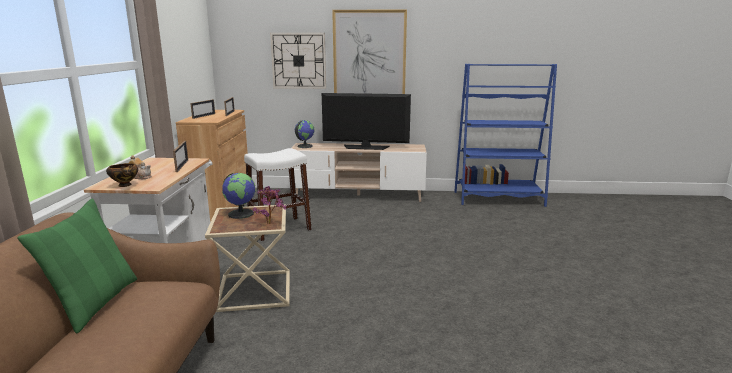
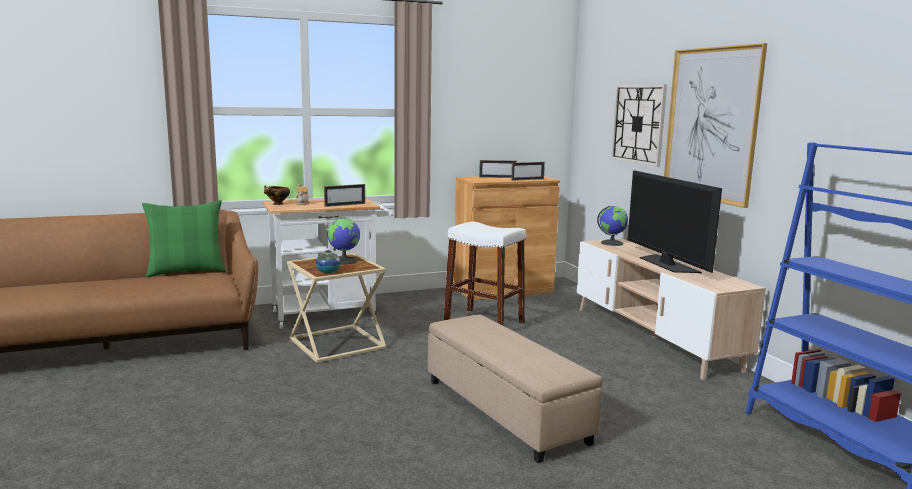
camera: 65 degrees right, 5 degrees down
(271, 223) = (328, 271): potted plant -> vase
(426, 255) = (503, 411): none -> beige ottoman

